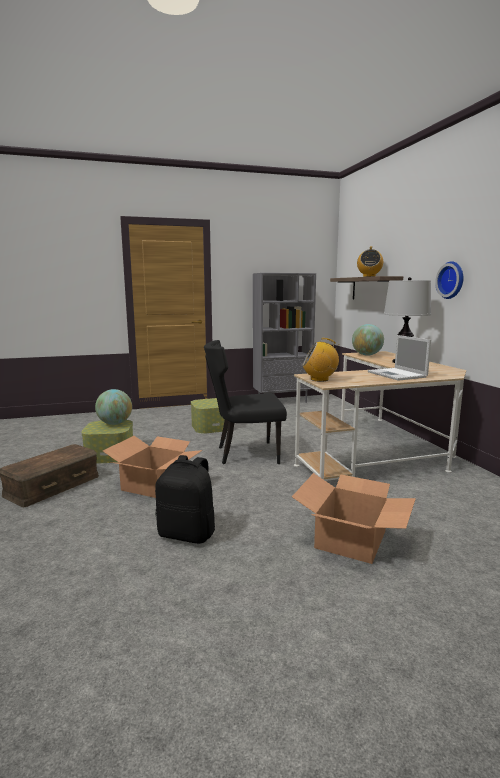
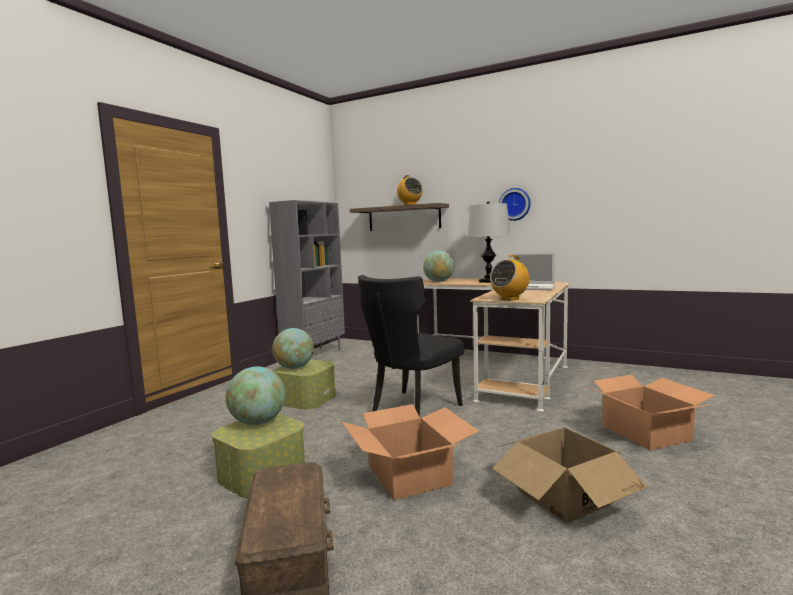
camera: 45 degrees left, 5 degrees down
(188, 534) = (565, 495): black backpack -> cardboard box
(204, 402) = (294, 368): none -> globe

